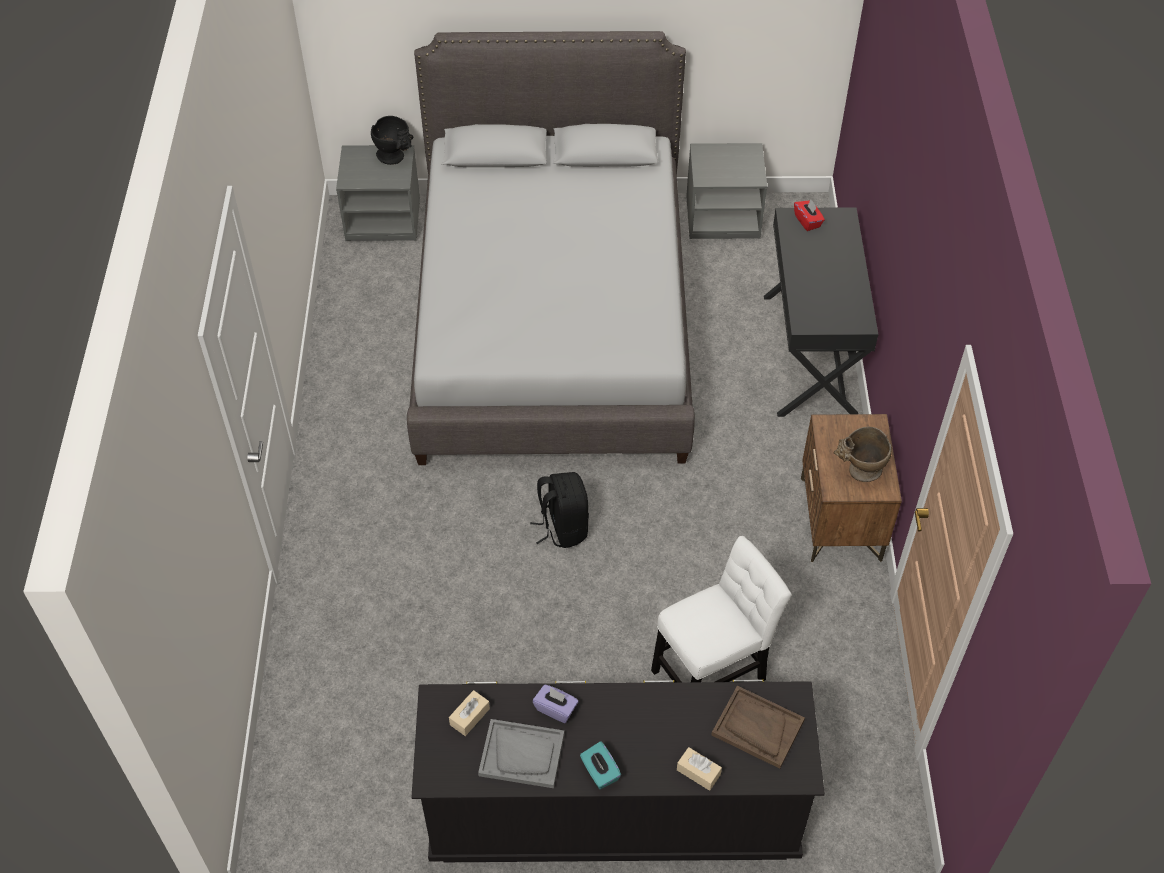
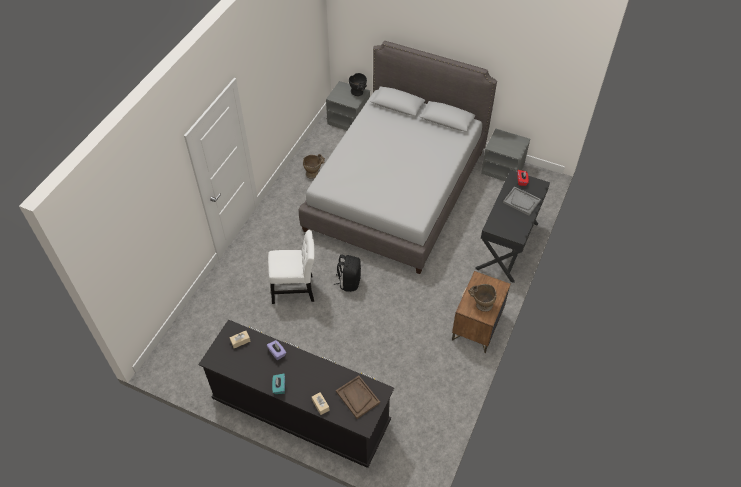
camera: 25 degrees right, 0 degrees up
(373, 344) = (314, 173): none -> beige vase
(522, 754) = (252, 366): grey tray -> grey tray (521, 201)
(713, 671) = (378, 370): white chair -> white chair (295, 289)

